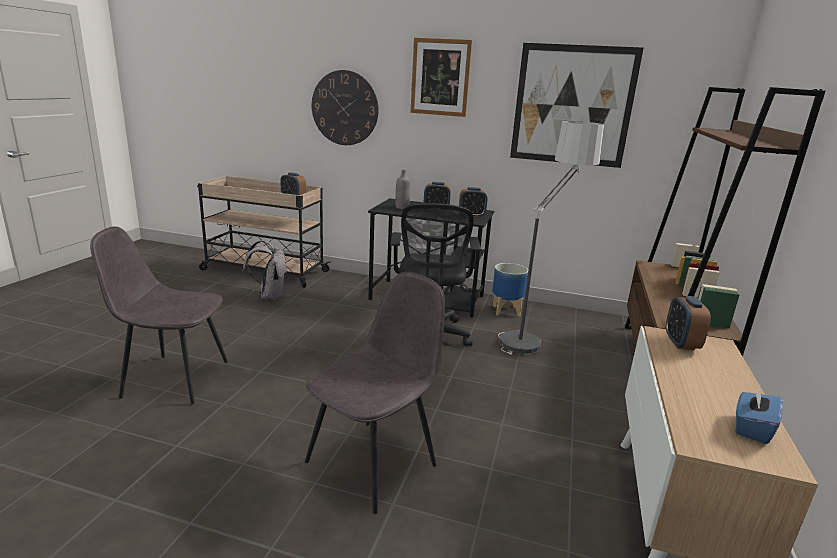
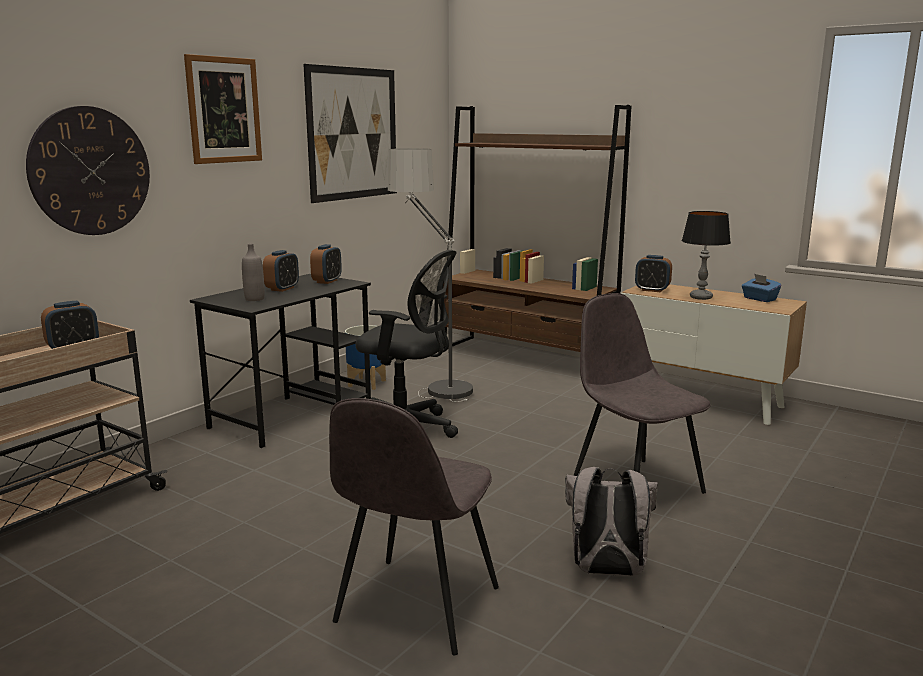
camera: 70 degrees left, 5 degrees down
(270, 296) = (167, 520): grey backpack -> grey backpack (606, 571)
(688, 376) = (701, 297): none -> table lamp

